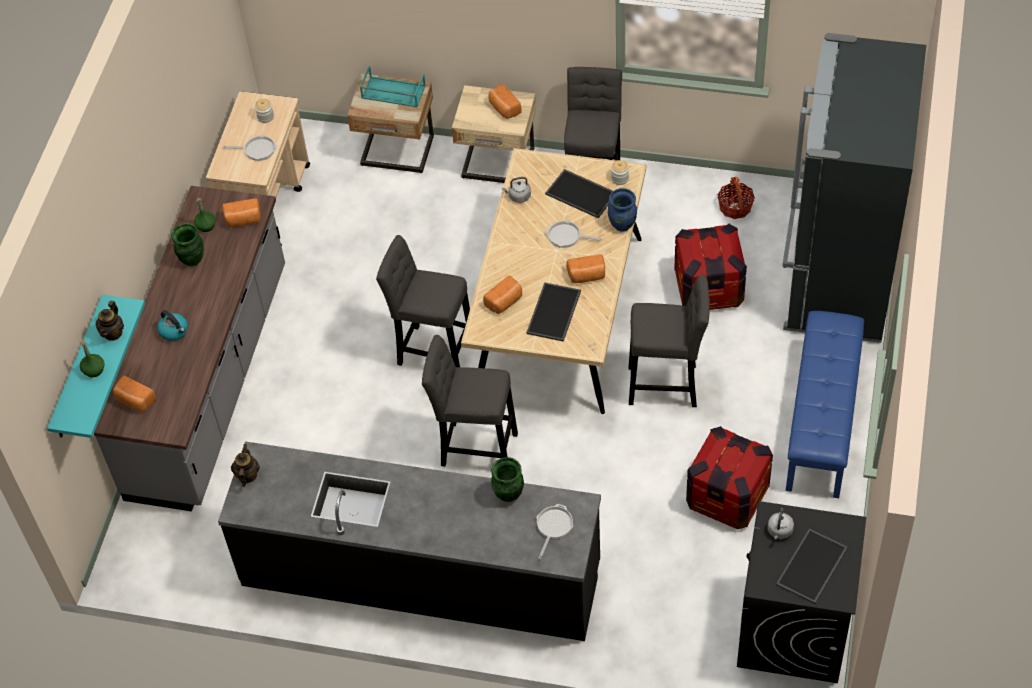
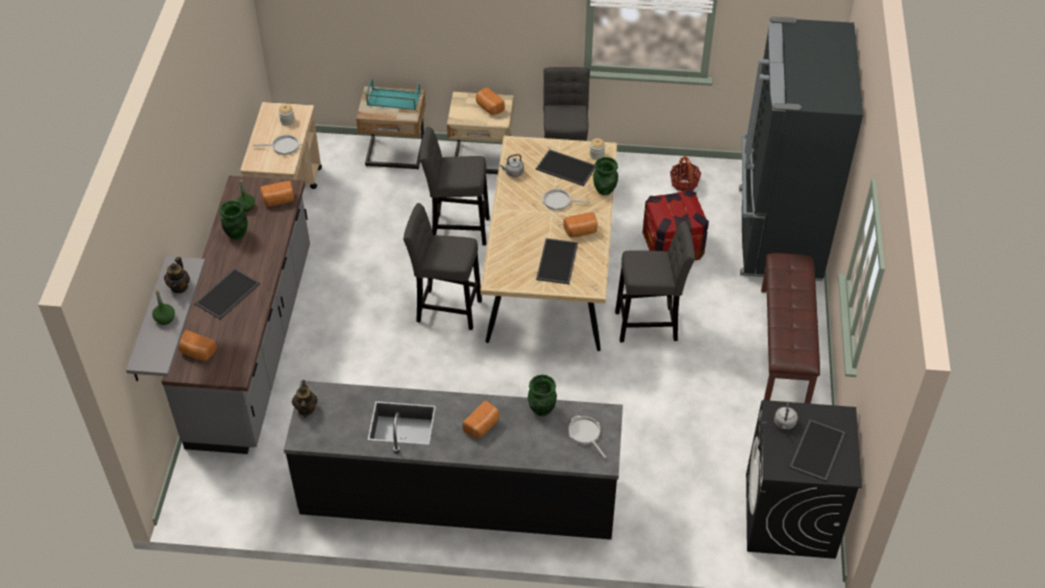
camera: 10 degrees left, 5 degrees down
(79, 370) = (149, 321): turquoise shelf -> grey shelf
(174, 331) = (227, 293): kettle -> tray
(474, 447) = (492, 385): grey stool -> grey stool (457, 229)
(505, 302) = (513, 255): bread -> bread (482, 426)
(553, 526) = (585, 434): frying pan -> frying pan turned 45 degrees counterclockwise
(622, 225) = (605, 190): blue vase -> green vase
(727, 497) = (715, 411): crate -> none
(823, 421) = (785, 346): blue bench -> brown bench

